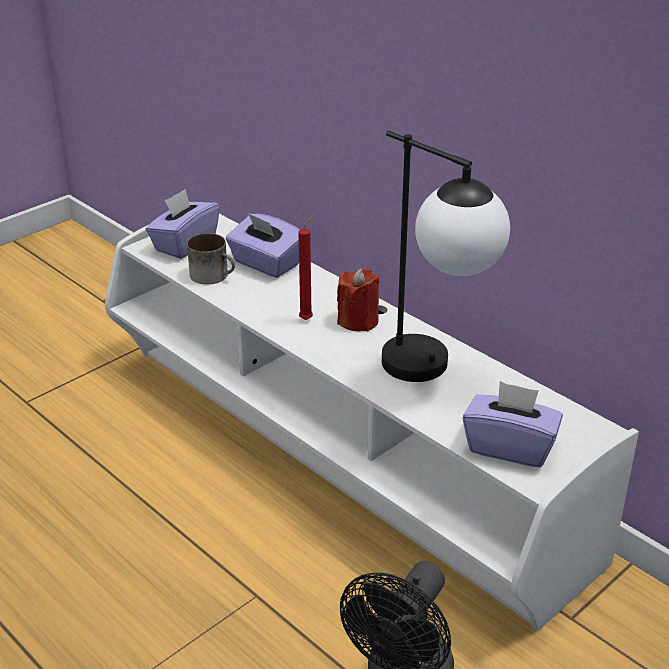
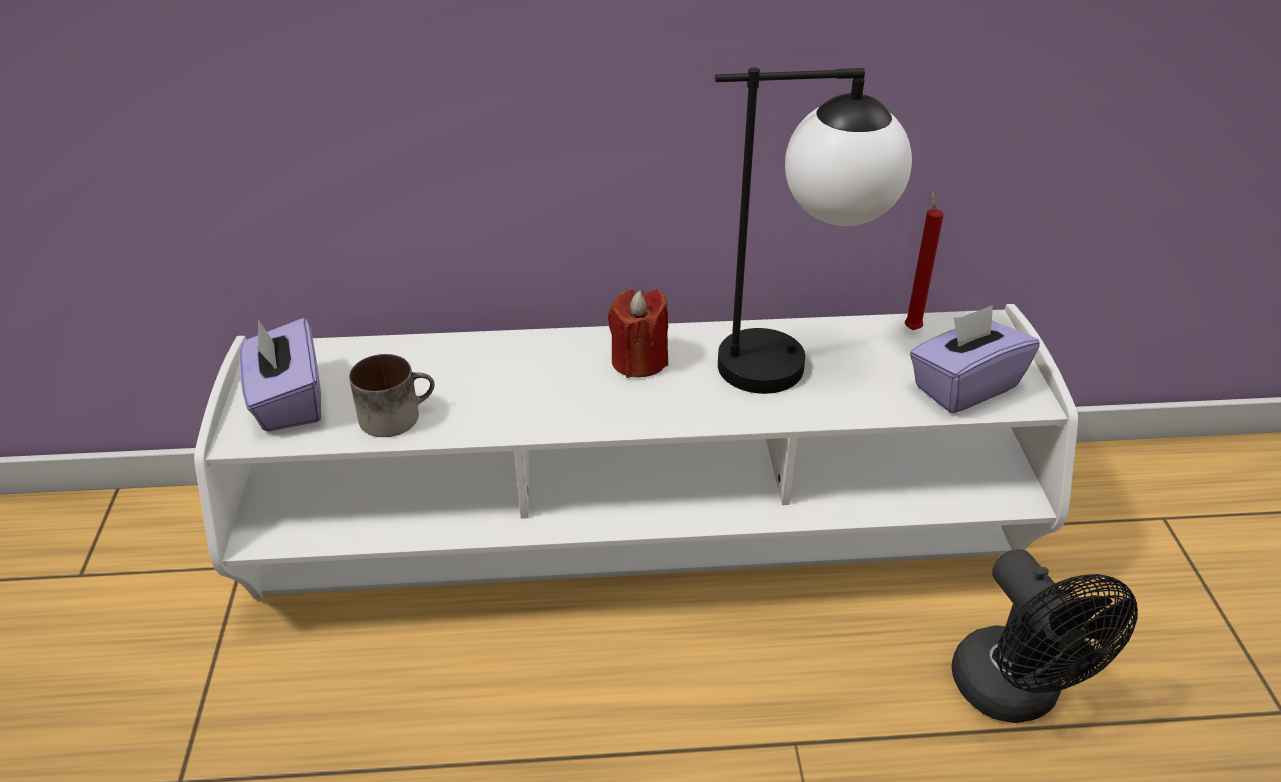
camera: 50 degrees left, 5 degrees up
(265, 264) = (432, 364): purple tissue box -> none
(307, 319) = (588, 393): red candle -> red candle (911, 328)

